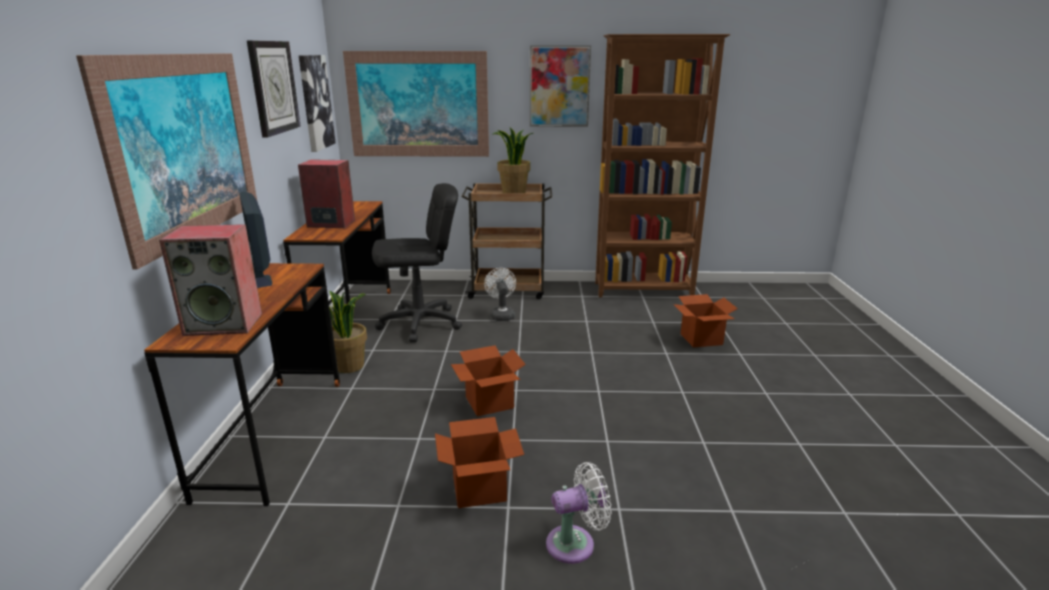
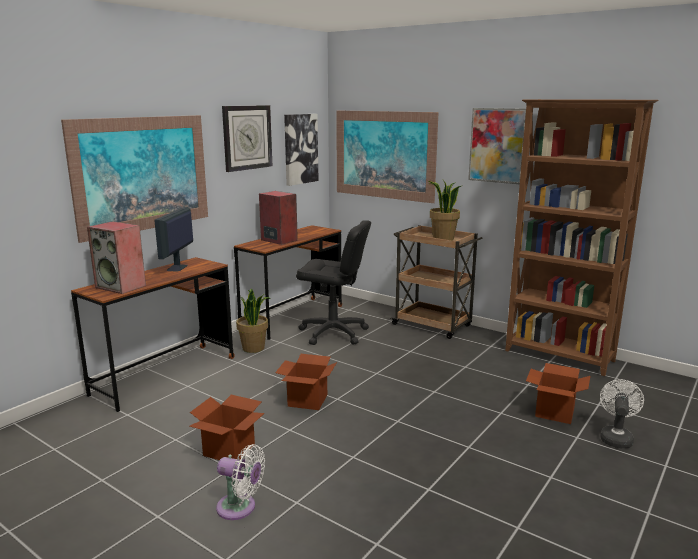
camera: 35 degrees right, 5 degrees down
(501, 315) = (401, 343): white fan -> white fan (616, 437)

